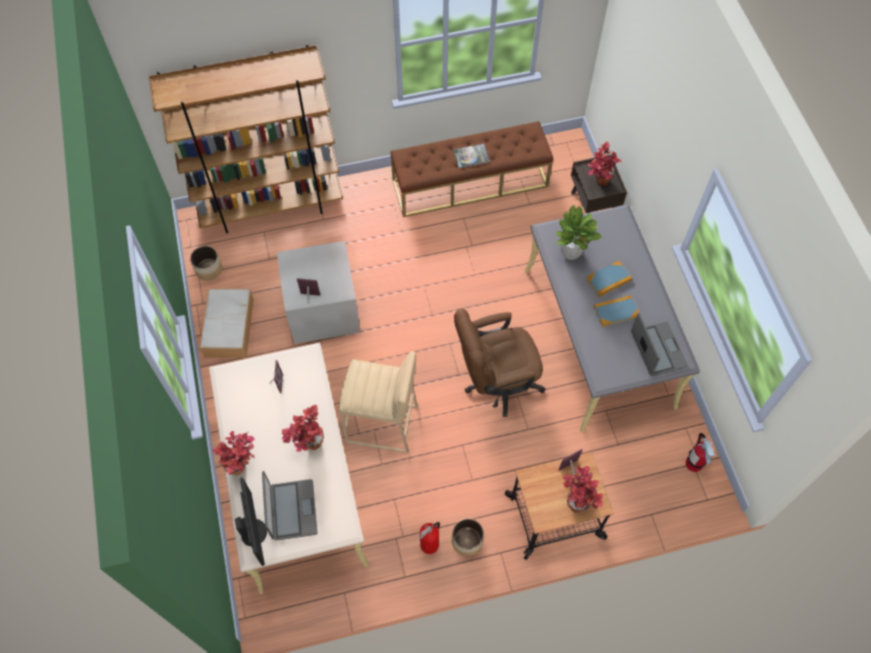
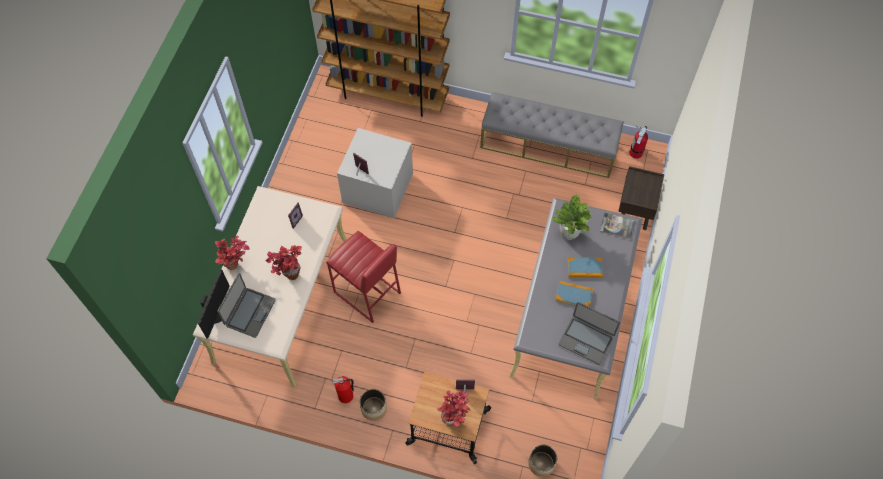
camera: 30 degrees right, 0 degrees up
(209, 270) = (316, 119): planter -> planter (541, 464)
(229, 326) = (305, 167): storage box -> none
(382, 425) = (367, 293): beige stool -> red stool
(470, 183) = (548, 146): brown bench -> grey bench
(471, 156) = (550, 124): book -> book (617, 226)
(496, 383) = (469, 306): brown office chair -> none
(598, 183) = (638, 192): potted plant -> none
(657, 350) = (586, 340): laptop -> laptop turned 105 degrees clockwise
(694, 463) = (581, 447): fire extinguisher -> fire extinguisher (636, 153)

